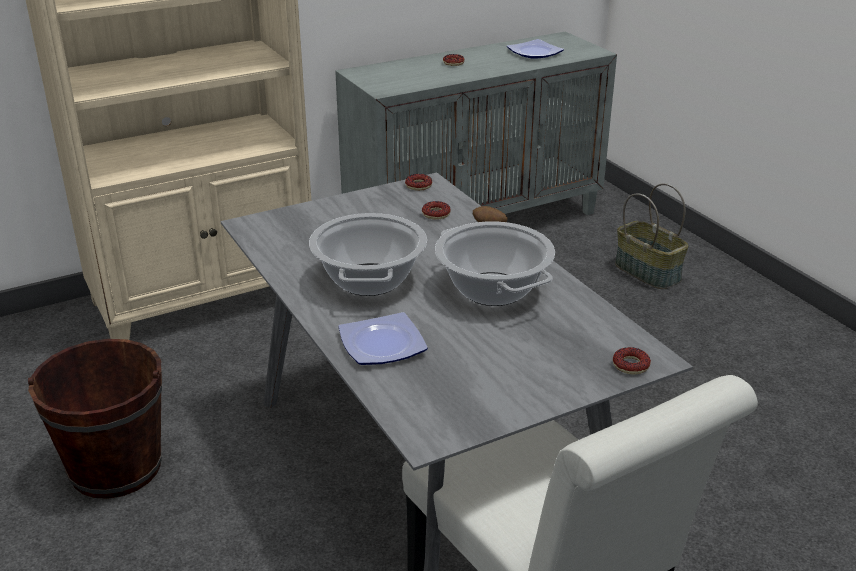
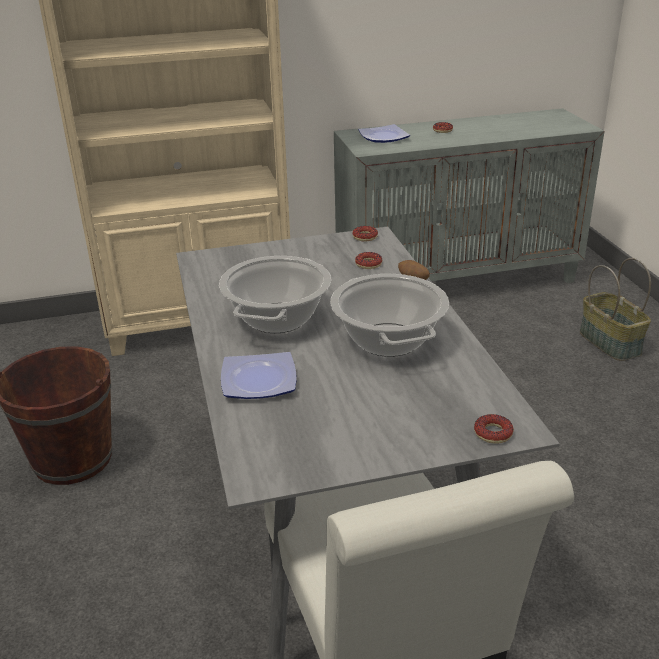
camera: 15 degrees right, 0 degrees up
(533, 53) = (522, 125): plate -> plate (382, 137)

